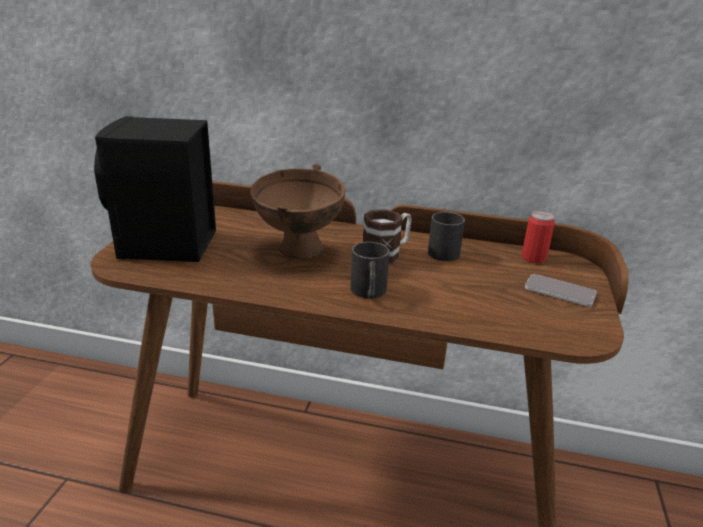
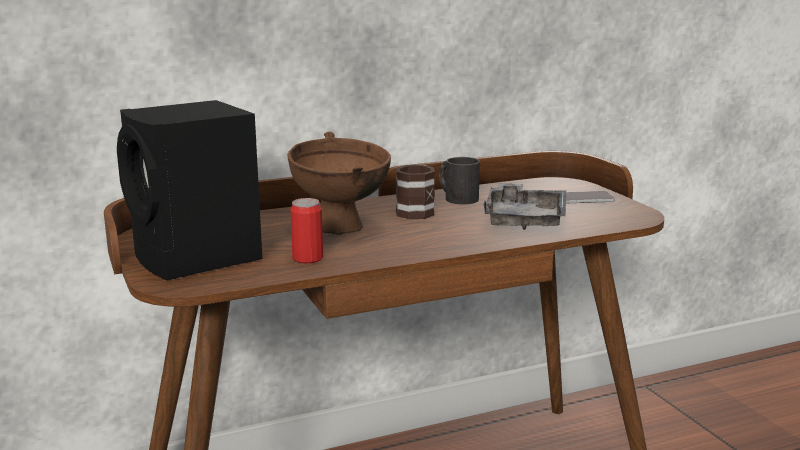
camera: 35 degrees left, 10 degrees down
(369, 293) = (454, 236): black mug -> none
(462, 296) = (524, 219): none -> grey tray
(533, 258) = (531, 185): can -> can (307, 258)

